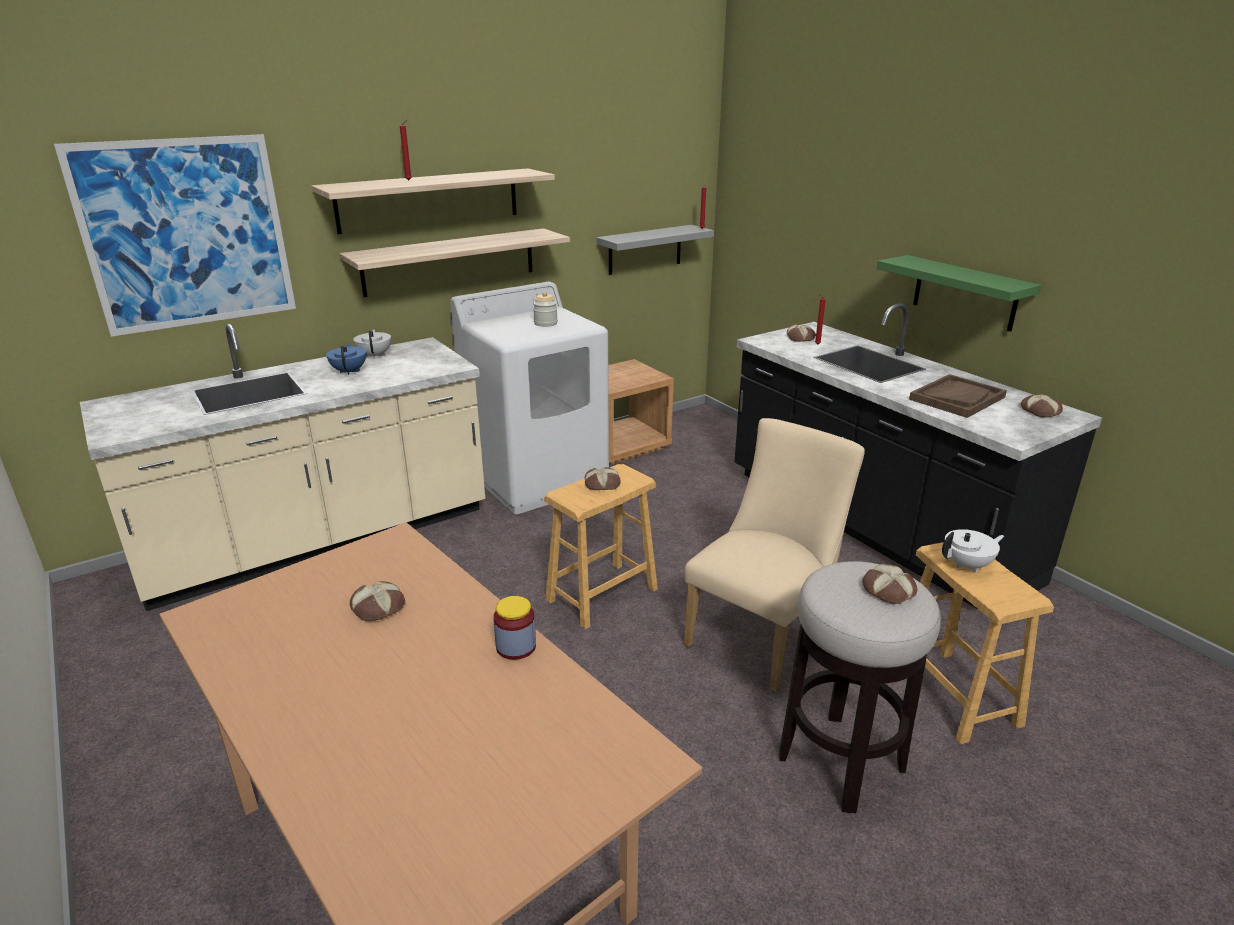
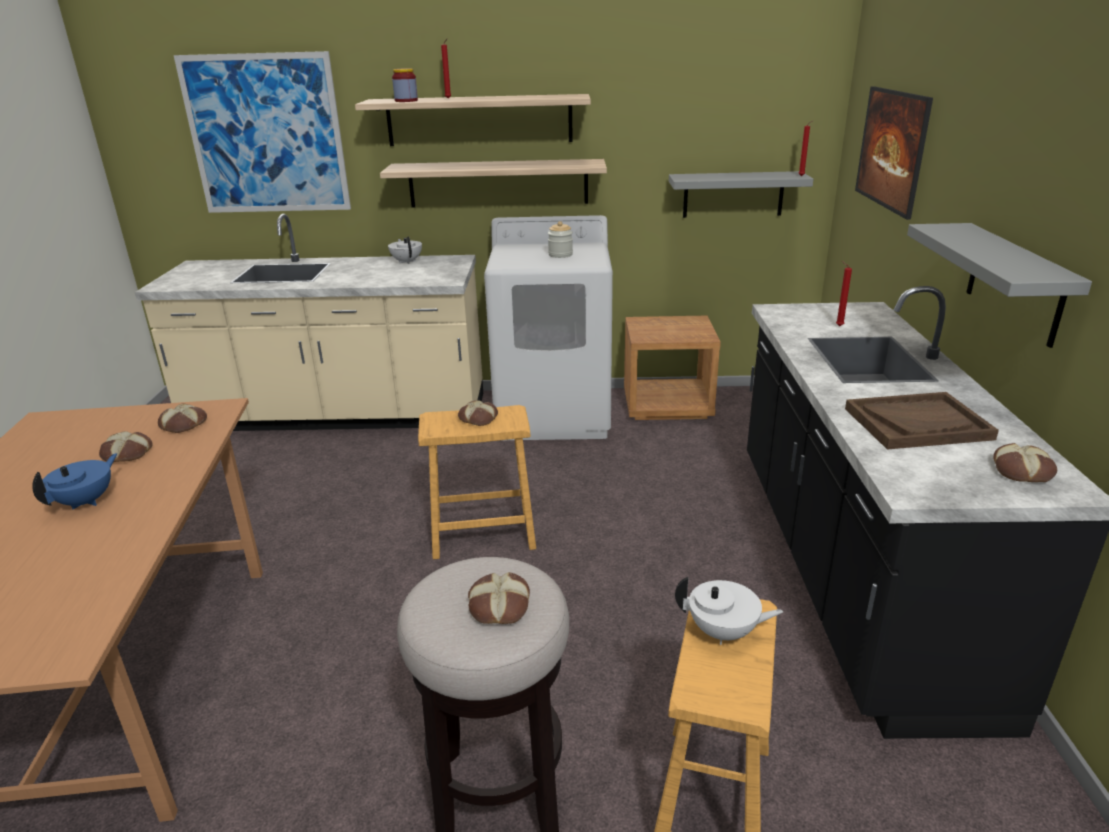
camera: 35 degrees right, 0 degrees up
(349, 371) = (368, 270): blue teapot -> blue teapot (86, 501)
(375, 355) = (407, 261): white teapot -> white teapot turned 45 degrees counterclockwise
(516, 646) = (148, 518): jar -> jar (406, 101)
(763, 634) = (582, 633): beige chair -> none
(791, 225) = (887, 177): none -> picture
(800, 338) = (831, 315): bread -> bread (184, 425)
(965, 293) = (1015, 283): green shelf -> grey shelf

